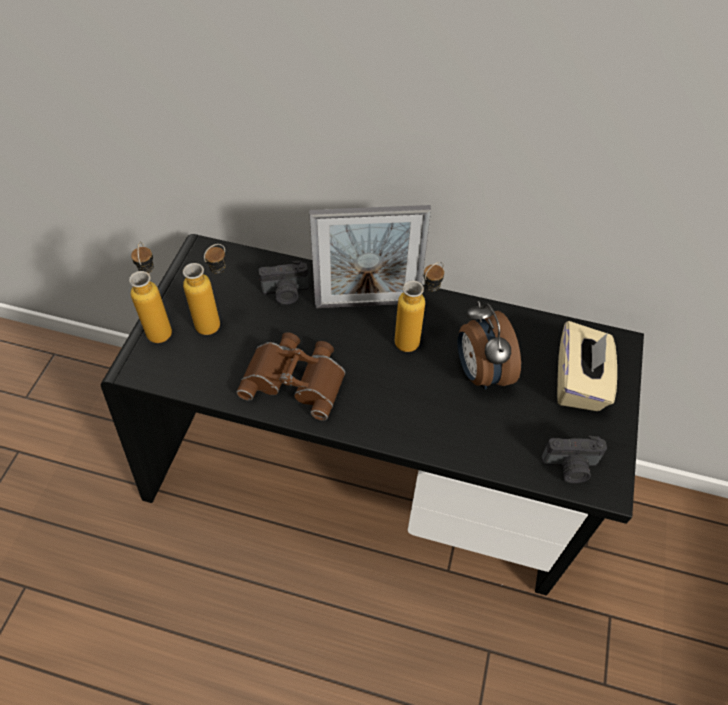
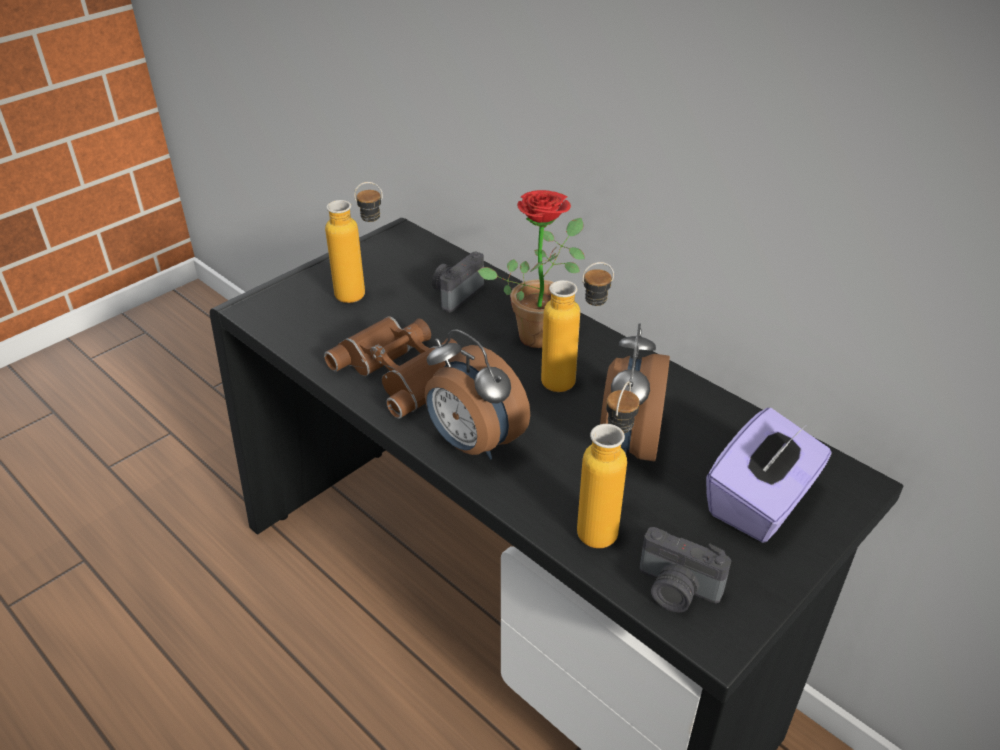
camera: 30 degrees right, 15 degrees down
(160, 325) = (304, 280): bottle -> bottle (603, 522)
(285, 293) = (455, 294): camera -> camera turned 105 degrees clockwise
(367, 303) = (540, 331): picture frame -> potted plant
(385, 417) = (472, 443): none -> alarm clock
(579, 382) = (761, 502): beige tissue box -> purple tissue box

